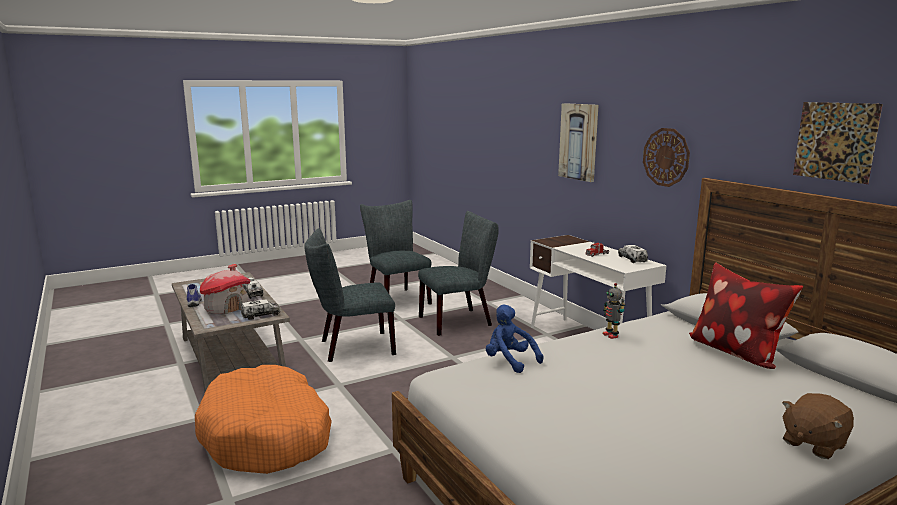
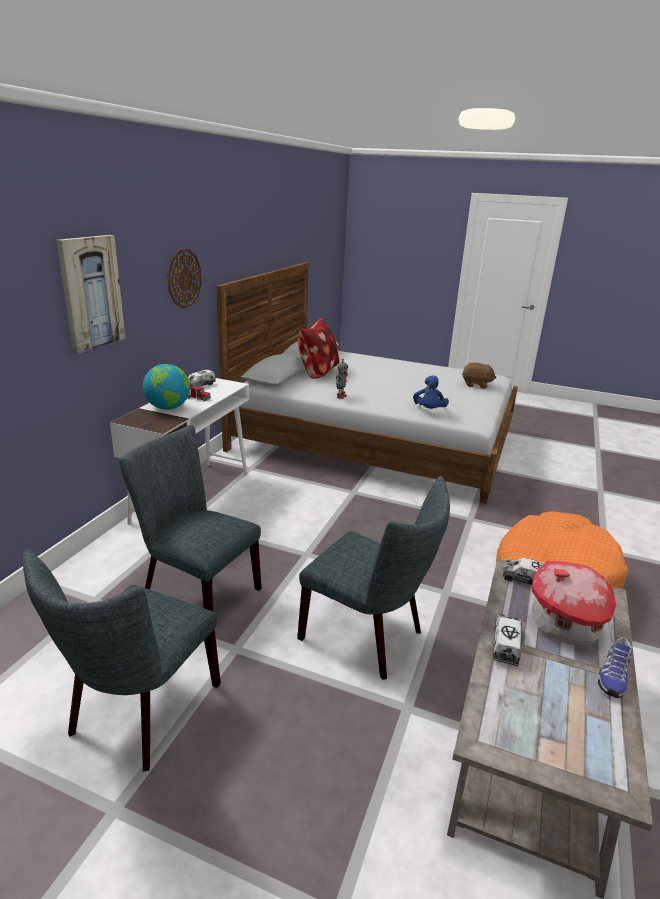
camera: 130 degrees left, 10 degrees up
(581, 246) = (168, 408): none -> globe
(813, 443) = (393, 360): brown plush toy -> brown plush toy (476, 385)
(835, 141) = (259, 238): picture -> none

